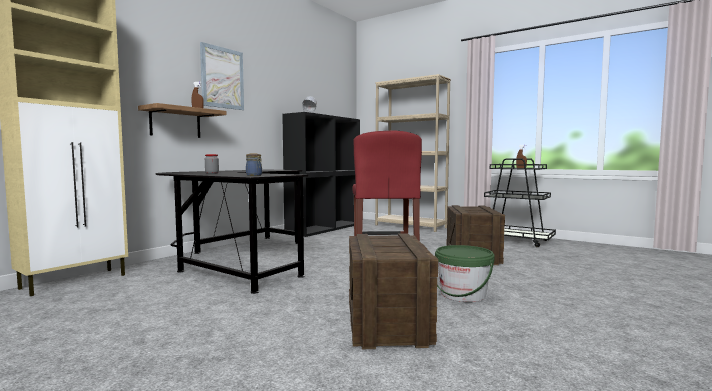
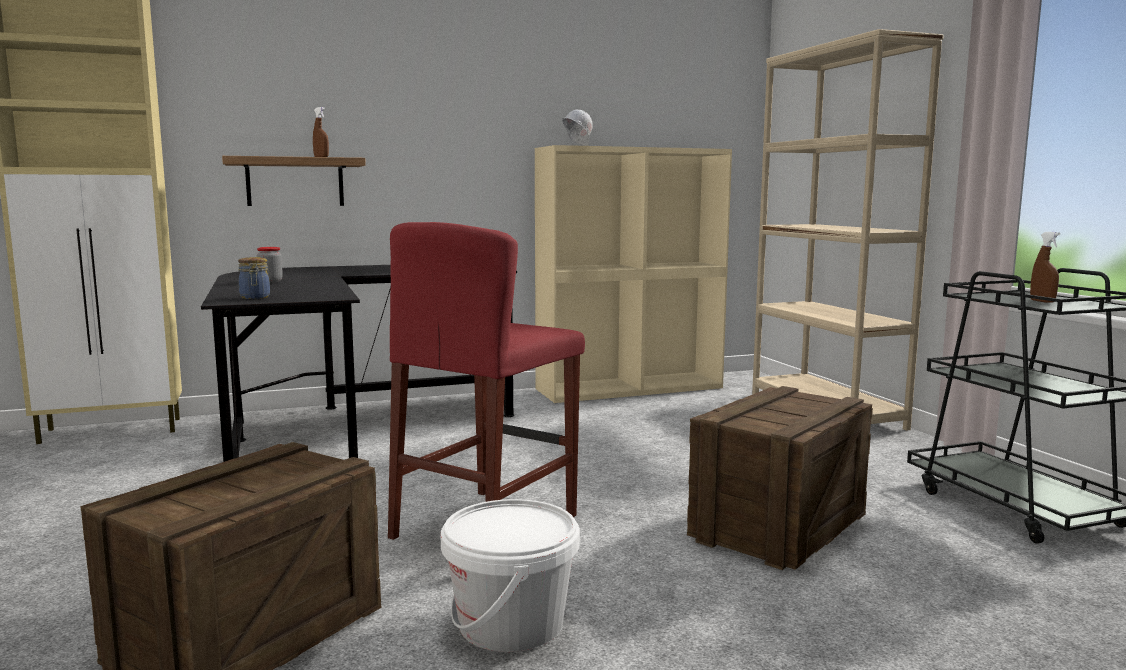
camera: 35 degrees right, 5 degrees up
(222, 78) = (392, 91): picture -> none
(324, 228) = (630, 388): black bookcase -> beige bookcase
(463, 294) = (510, 624): green bucket -> white bucket

